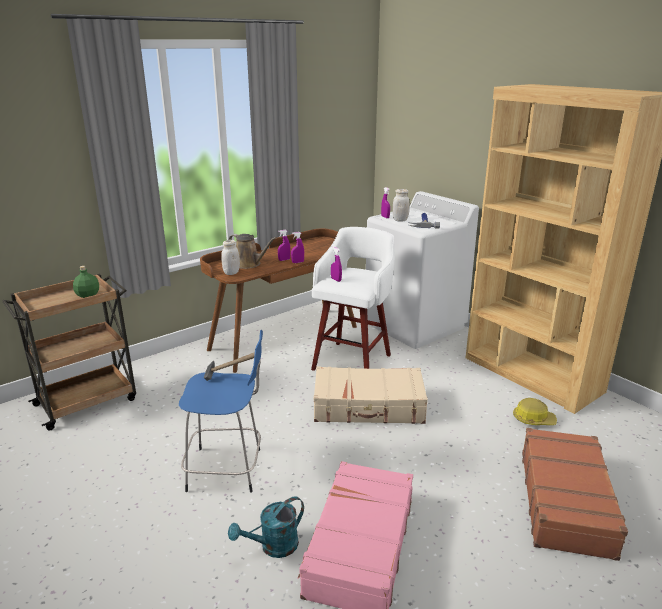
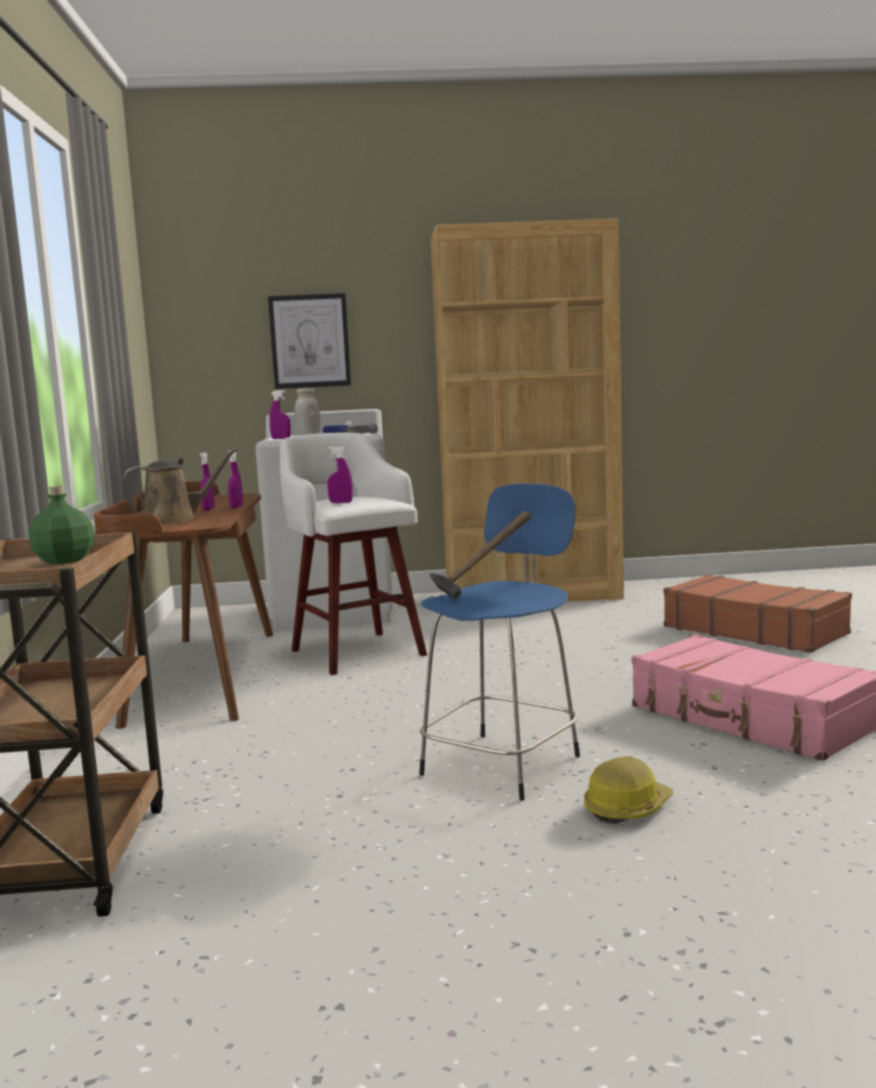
camera: 55 degrees left, 15 degrees down
(231, 273) = (183, 525): white jar -> none
(273, 547) = (712, 762): turquoise watering can -> none
(369, 407) = (478, 664): beige suitcase -> none
(450, 148) = (310, 341): none -> picture
(533, 419) = (612, 612): hard hat -> hard hat (627, 808)

